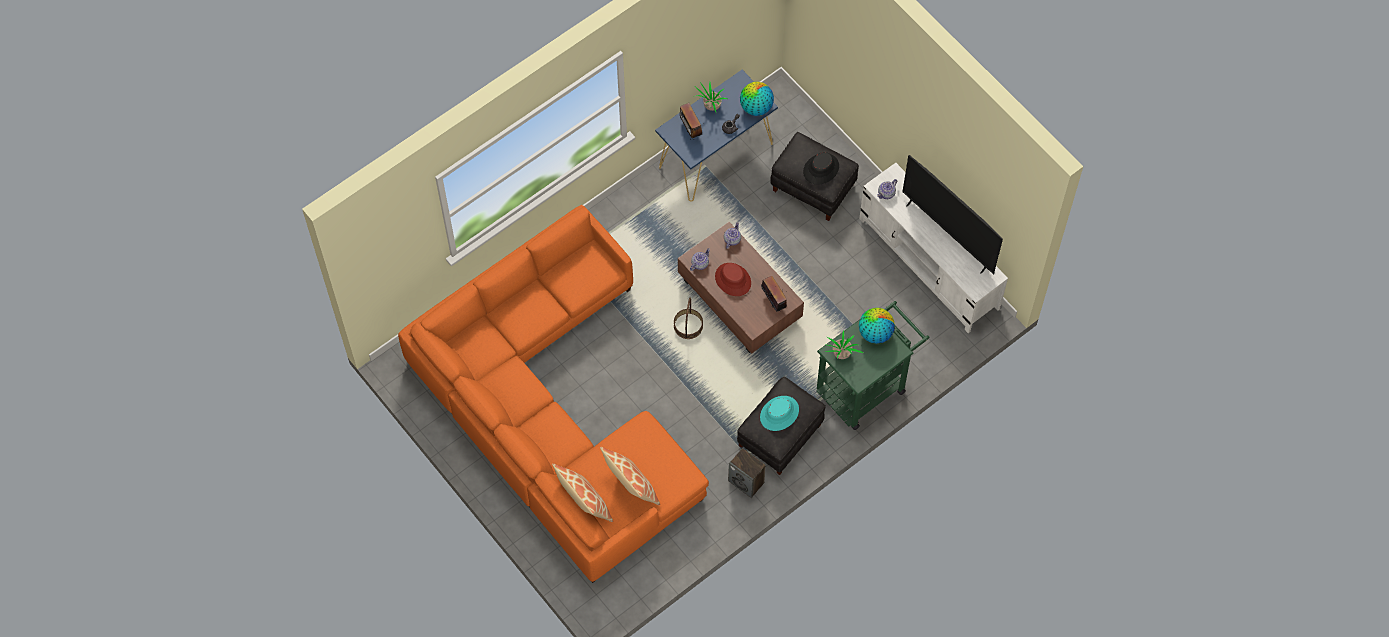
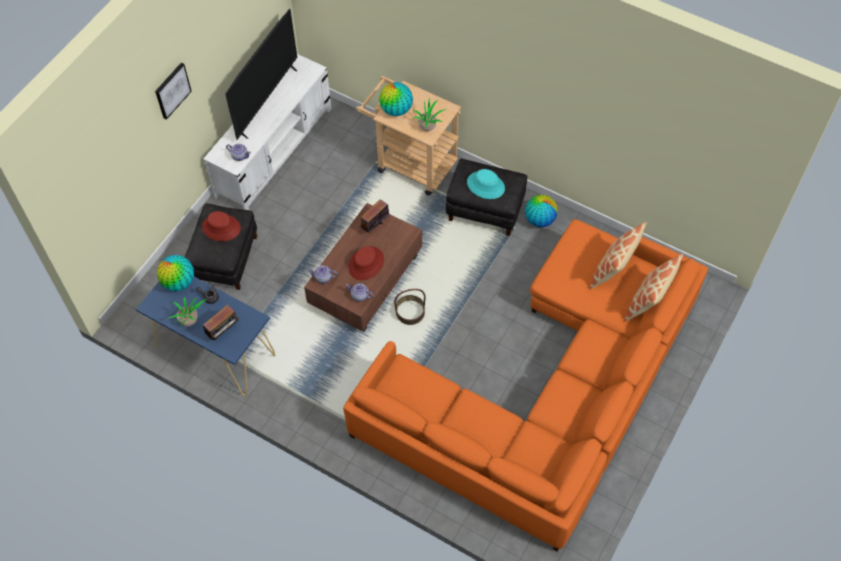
camera: 110 degrees left, 5 degrees down
(746, 482) = (539, 220): speaker -> globe
(821, 169) = (221, 228): black hat -> red hat
(866, 386) = (410, 162): green cart -> beige cart
(901, 93) = (172, 90): none -> picture

